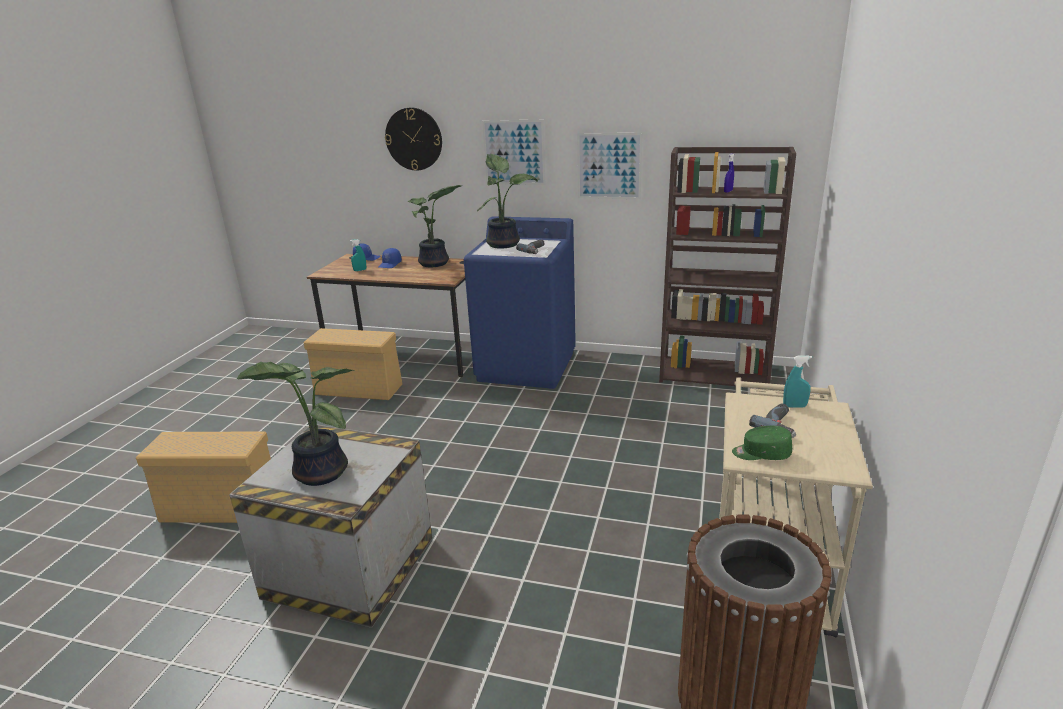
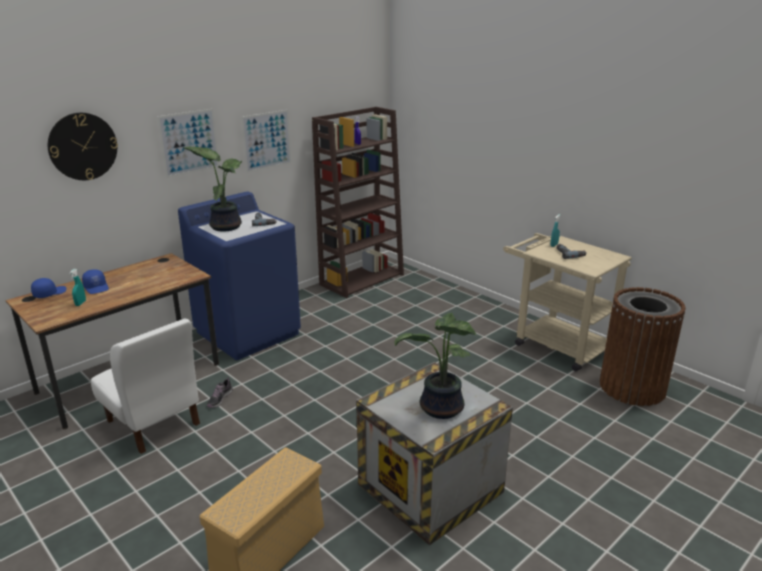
camera: 60 degrees left, 0 degrees up
(357, 389) = (153, 423): beige storage box -> white chair
(411, 399) = (219, 399): none -> shoe
(435, 264) = (140, 270): potted plant -> none
(761, 454) = (591, 265): green cap -> none

